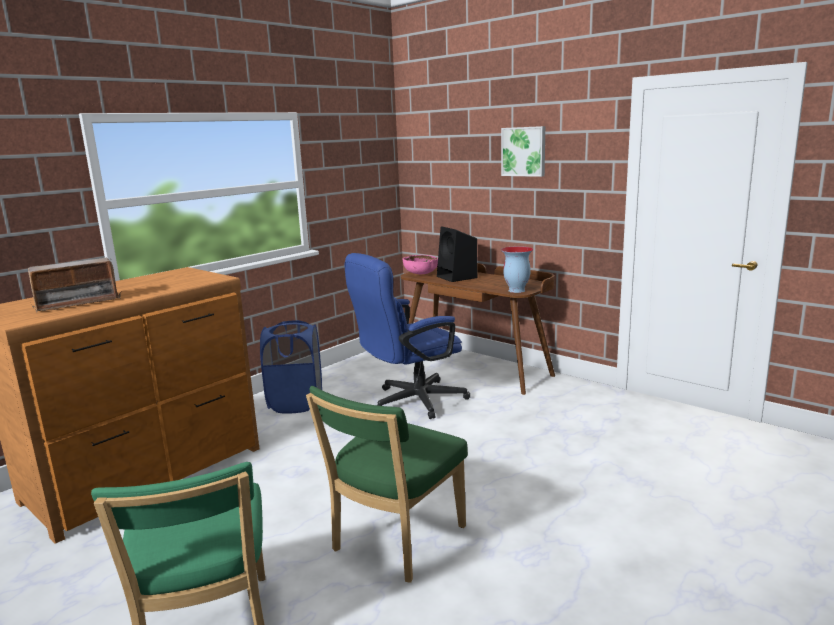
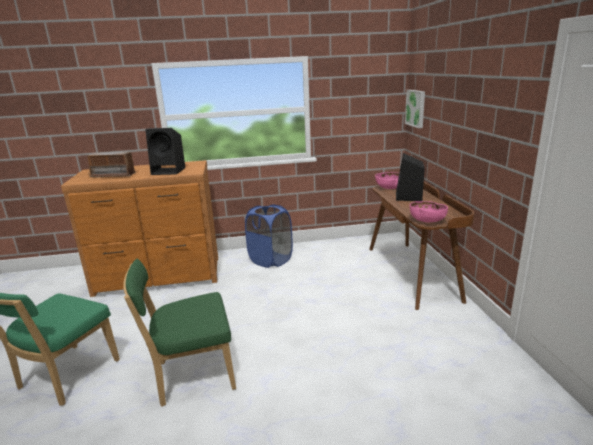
camera: 40 degrees right, 5 degrees up
(170, 284) = (169, 171): none -> black speaker
(410, 402) = (331, 284): blue office chair -> none
(516, 290) = (427, 221): vase -> pink bowl
(524, 151) = (473, 93): picture -> picture (416, 108)

